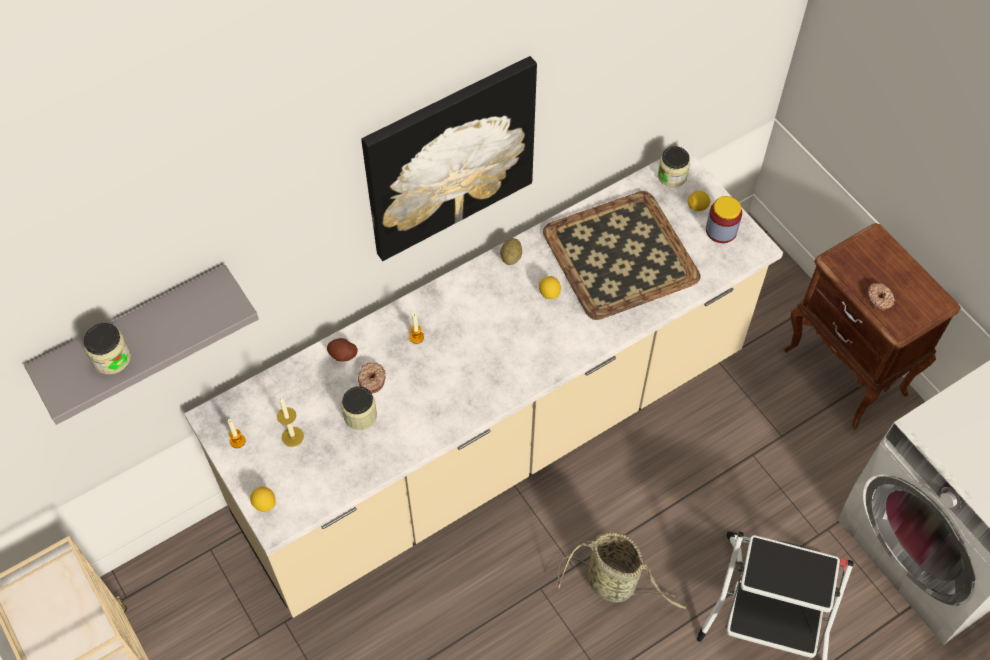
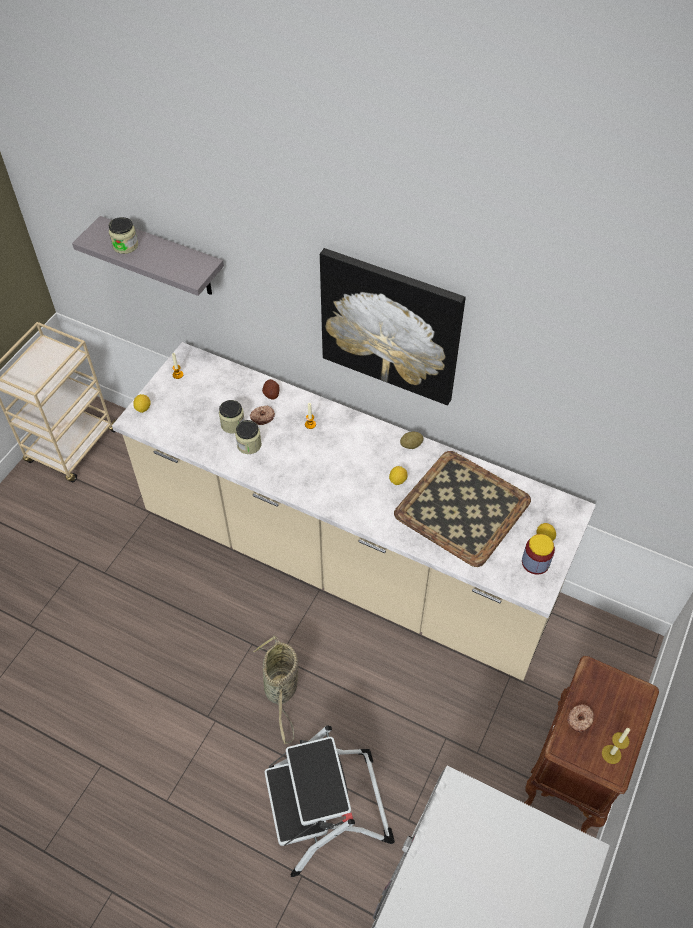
camera: 60 degrees right, 5 degrees down
(292, 436) = (197, 398): candle -> candle (611, 754)
(672, 176) = (560, 508): jar -> jar (249, 445)

